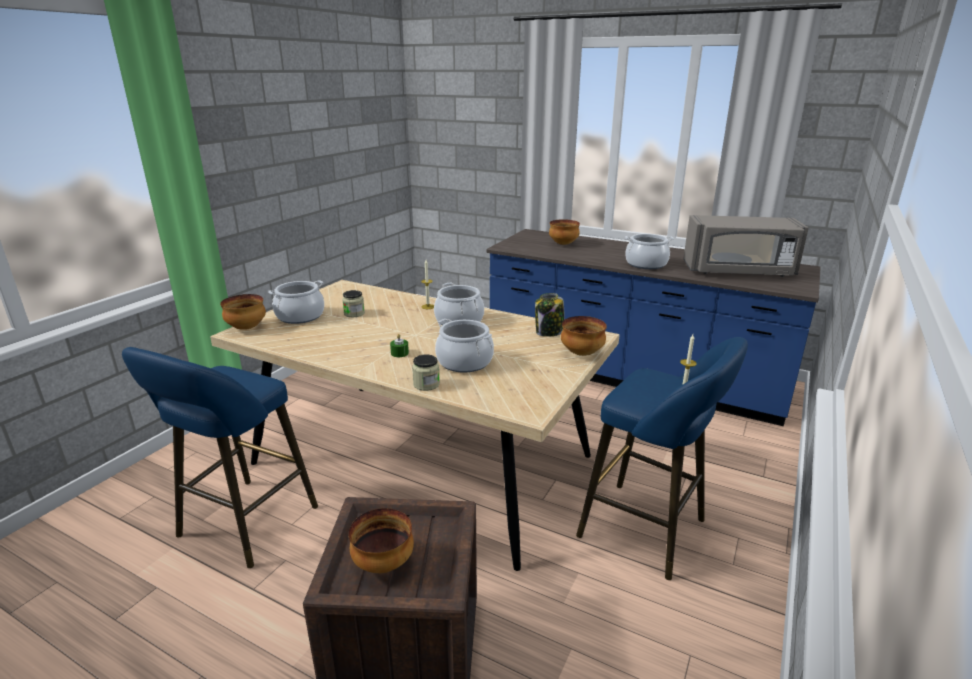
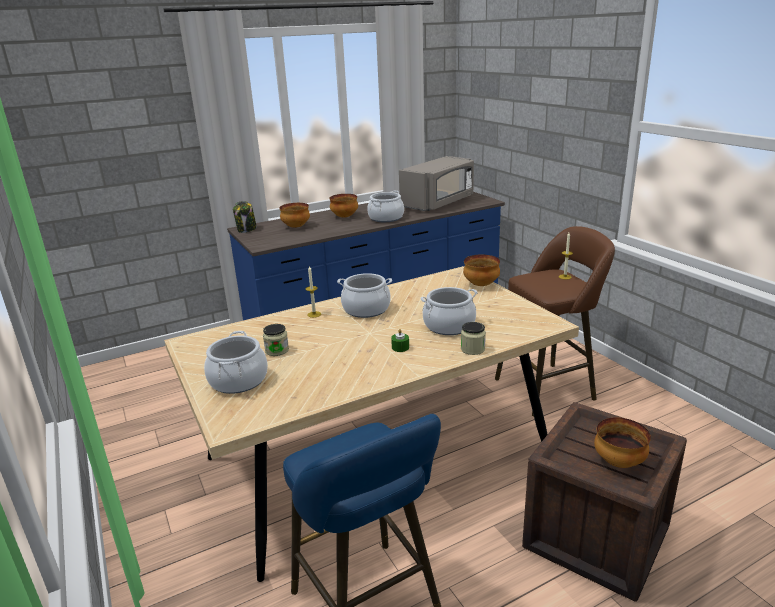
camera: 55 degrees left, 0 degrees up
(247, 328) = (223, 418): bowl -> bowl (345, 217)
(549, 332) = (433, 284): jar -> jar (247, 230)
(649, 531) = (549, 387): blue stool -> brown stool

